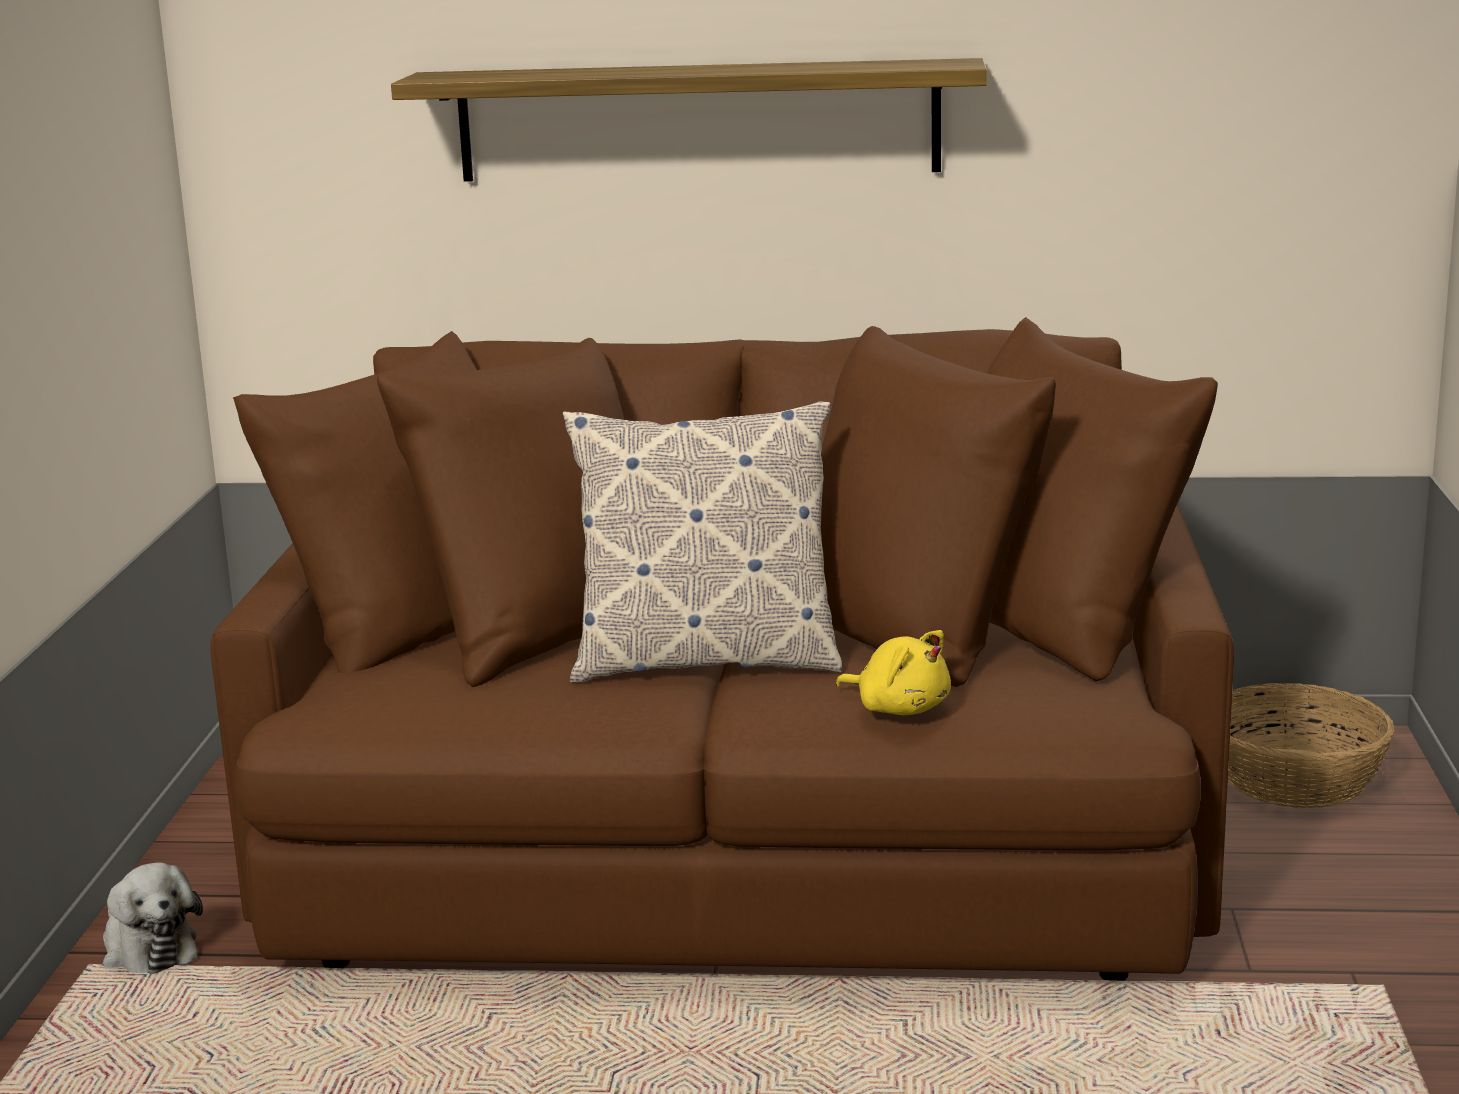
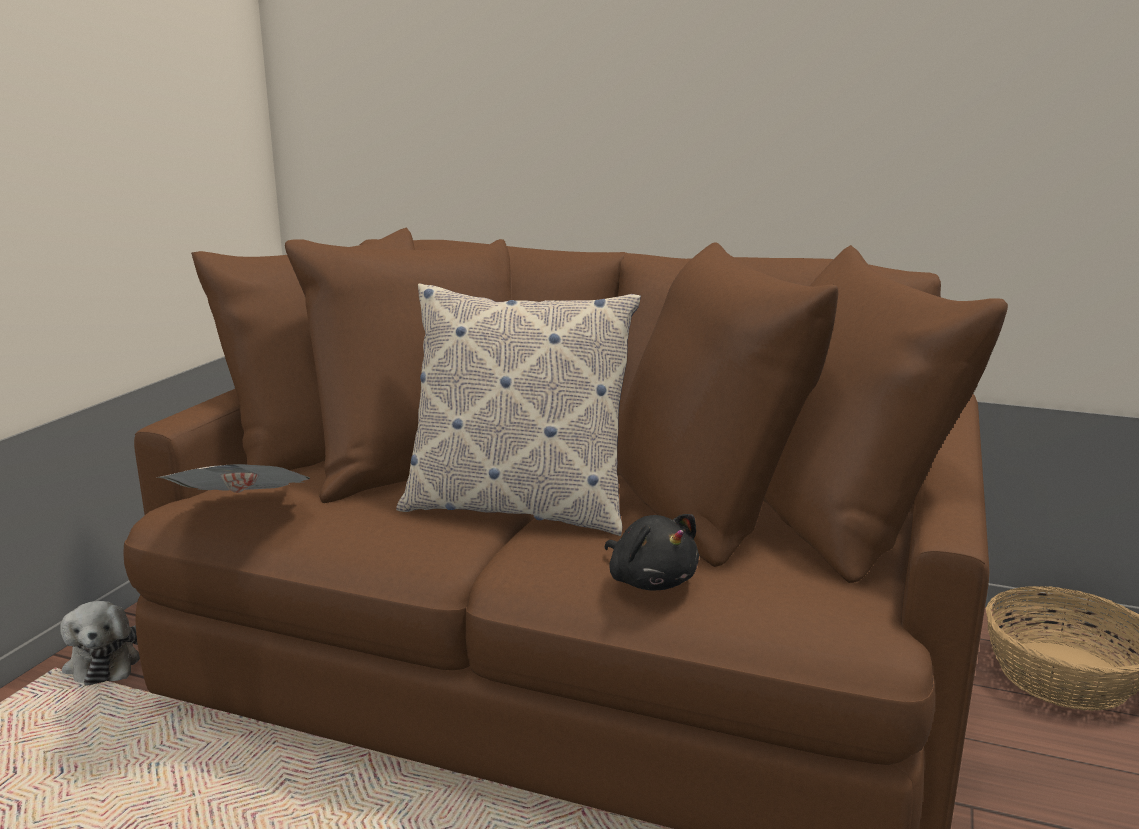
camera: 15 degrees right, 0 degrees up
(392, 711) = (243, 515): none -> newspaper
(698, 121) = (617, 80): shelf -> none
(899, 708) = (650, 580): yellow plush toy -> black plush toy

